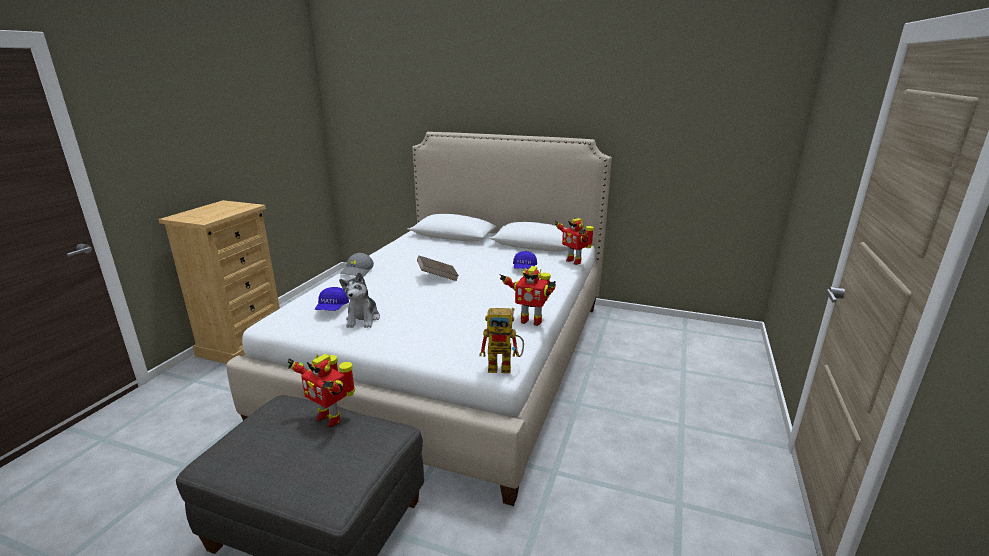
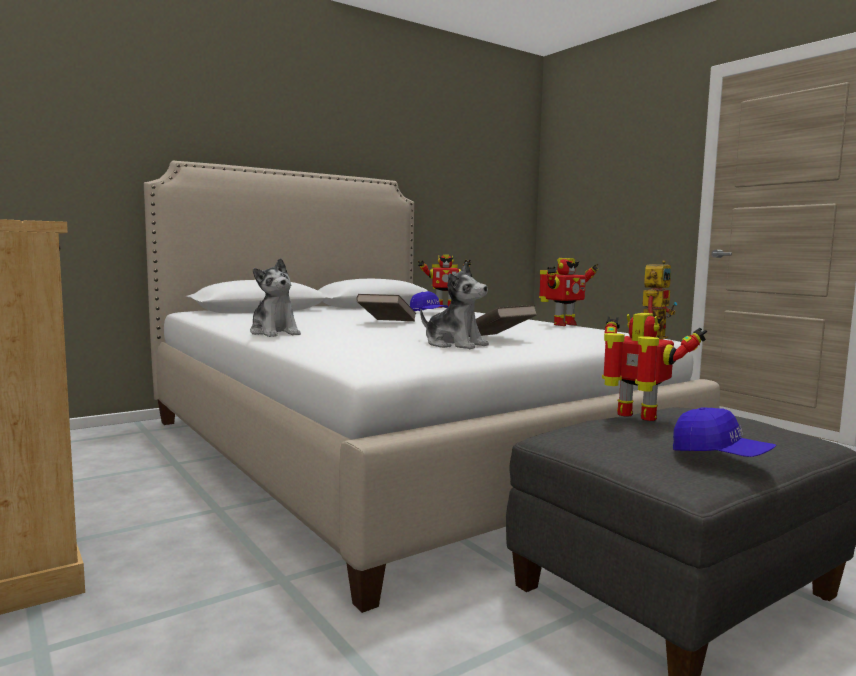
camera: 55 degrees left, 15 degrees down
(330, 418) = (637, 417): toy robot -> toy robot turned 120 degrees counterclockwise
(332, 308) = (396, 344): blue cap -> blue cap (720, 455)
(357, 271) = (274, 333): grey cap -> plush toy
(404, 322) = (495, 339): none -> brown book

